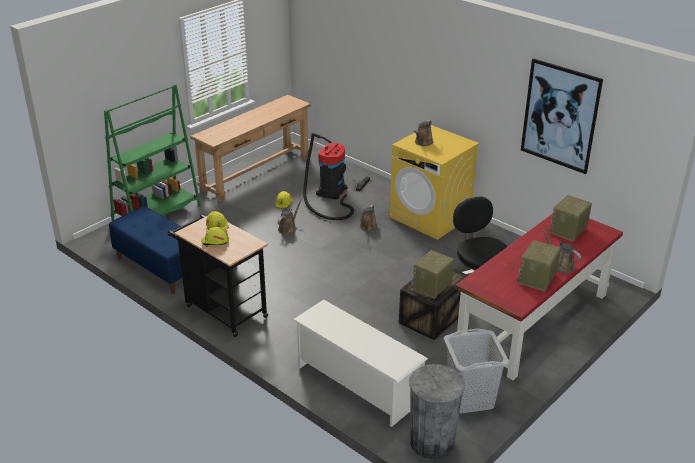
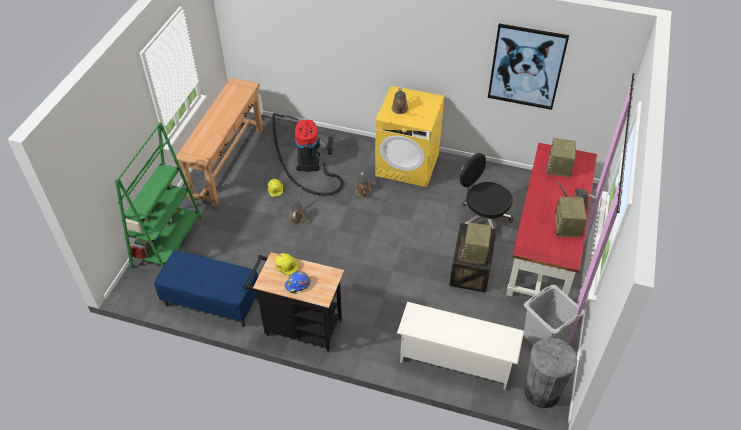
camera: 25 degrees left, 15 degrees up
(215, 242) = (297, 285): yellow hard hat -> blue hard hat

